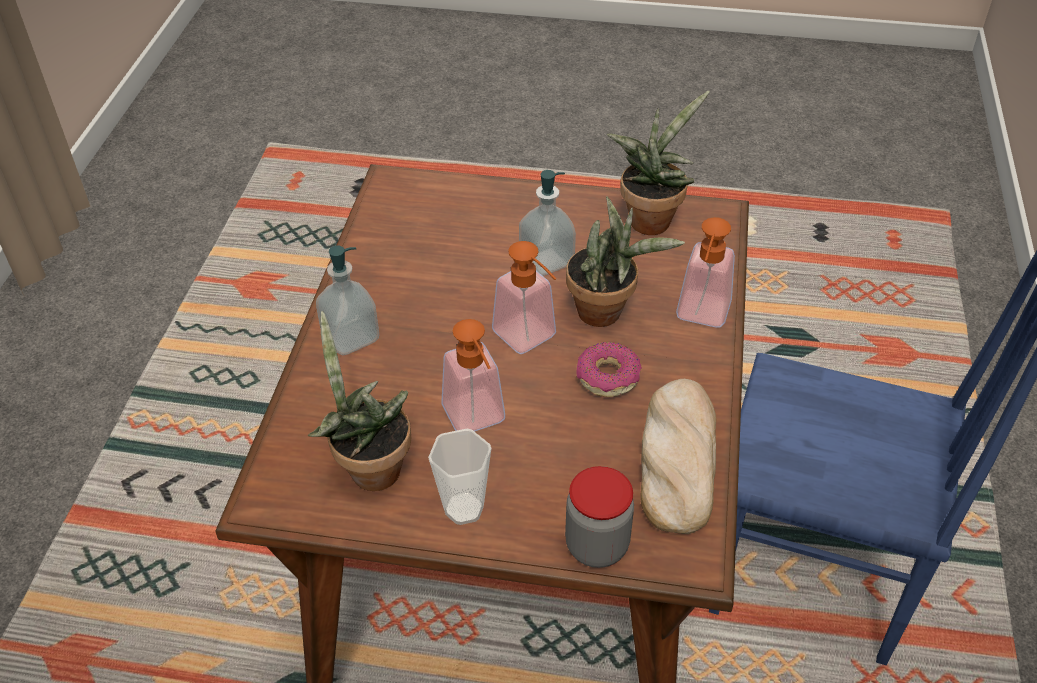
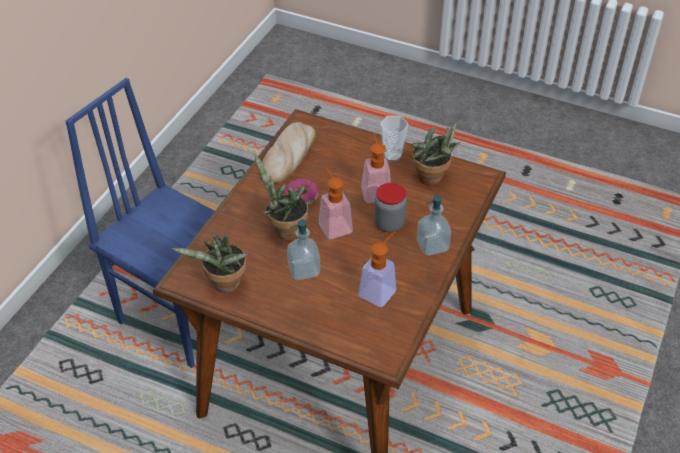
camera: 165 degrees left, 0 degrees up
(597, 546) = (340, 132): jar -> jar (389, 224)
(701, 317) = (235, 217): soap dispenser -> soap dispenser (380, 289)

